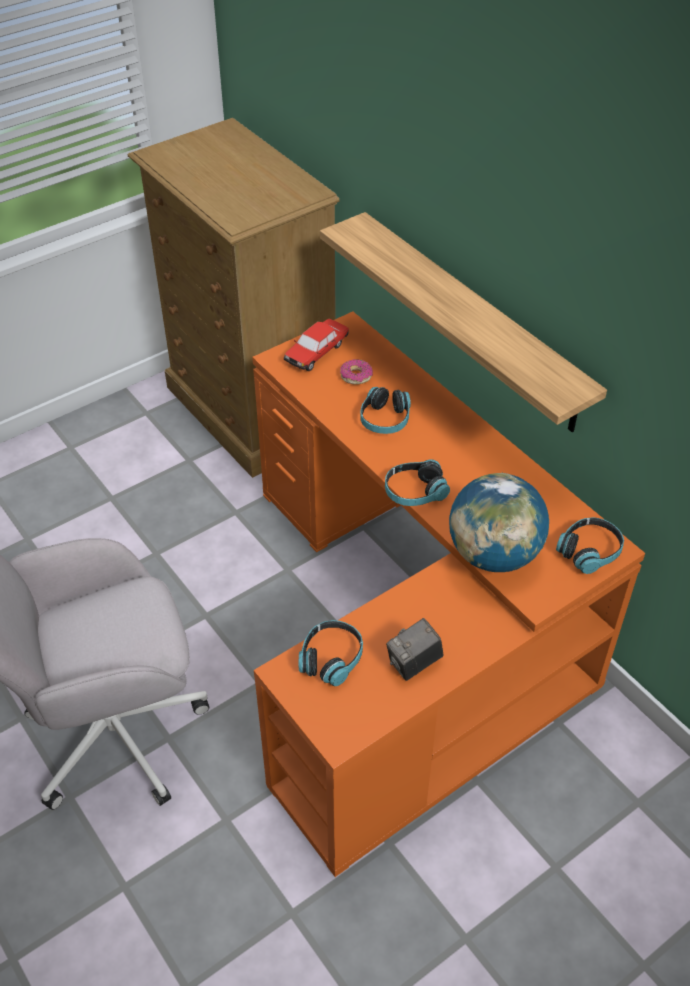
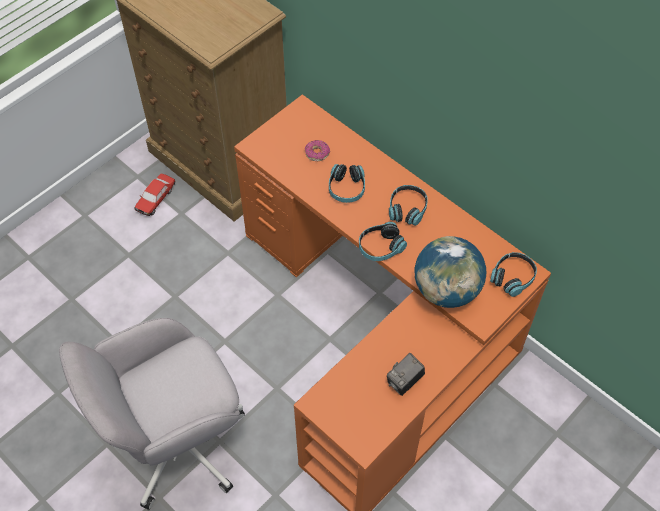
camera: 10 degrees left, 10 degrees up
(316, 352) = (282, 135): toy car -> toy car (156, 198)
(331, 658) = (346, 387): headphones -> headphones (407, 209)
(472, 321) = (405, 111): shelf -> none

